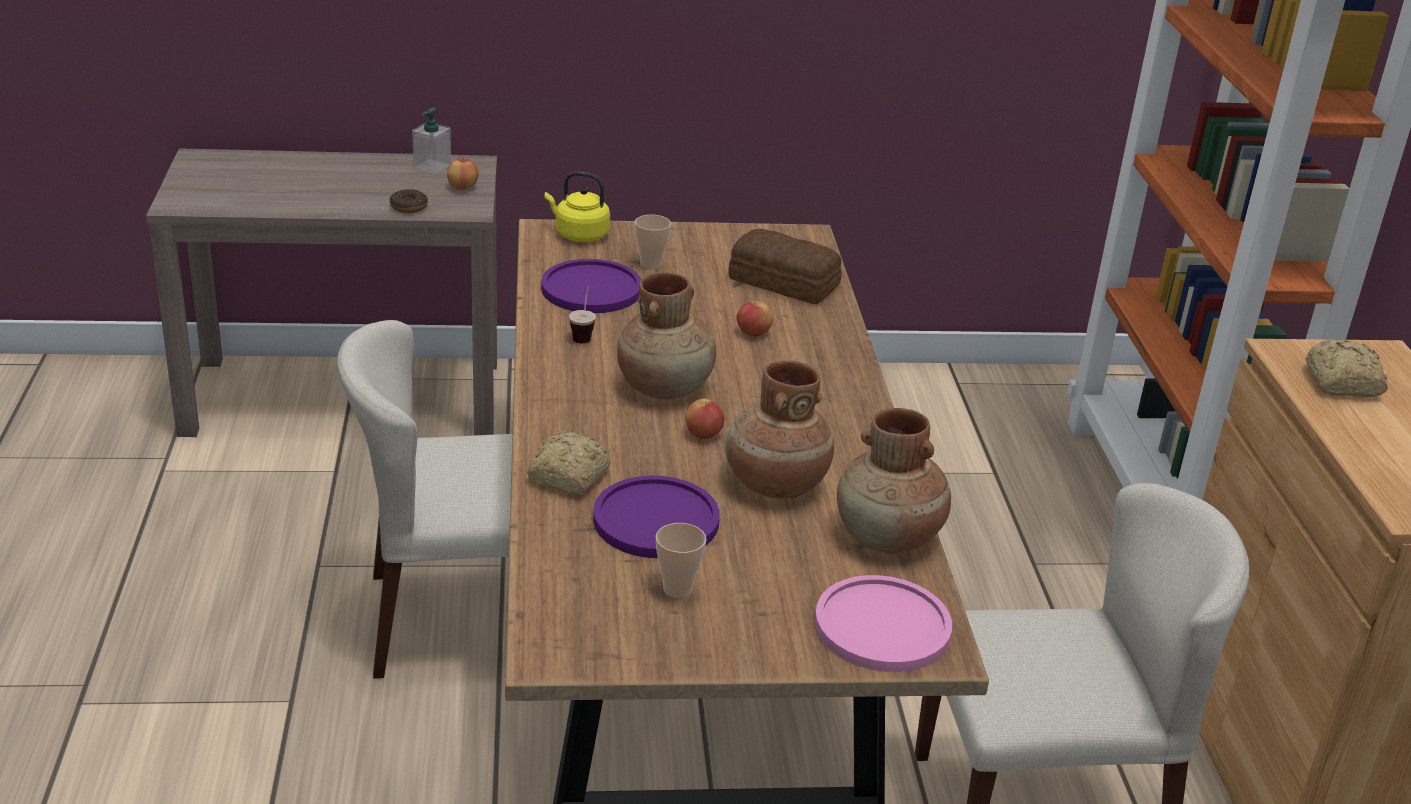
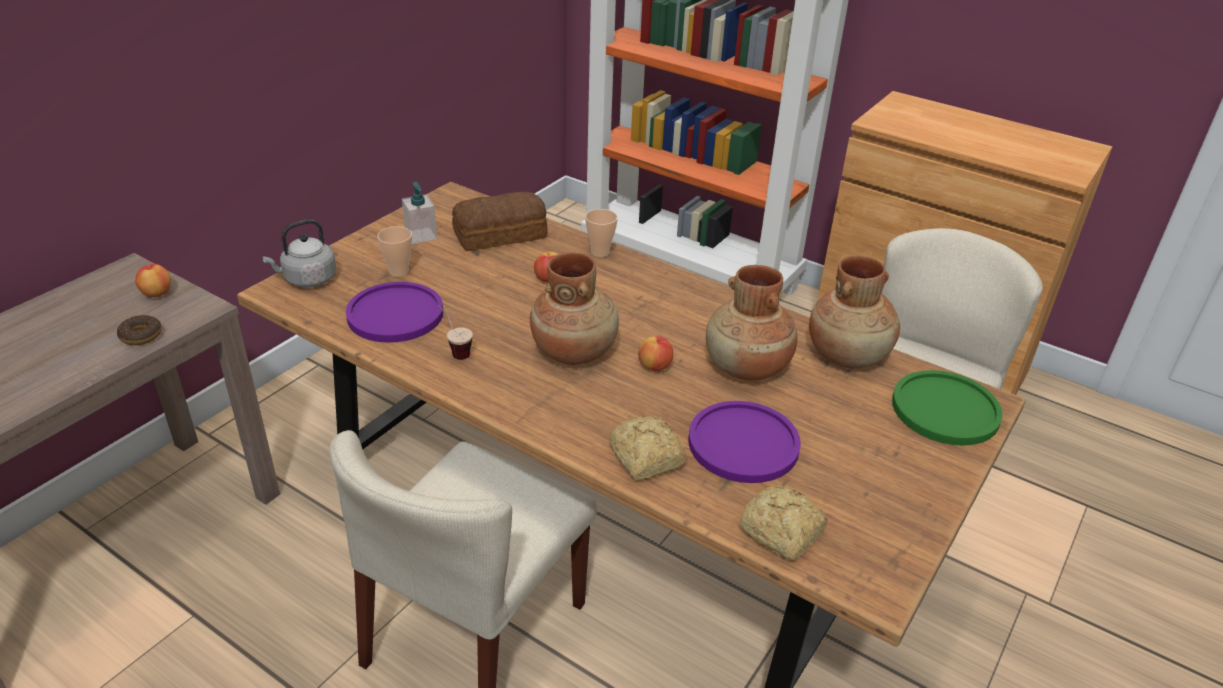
camera: 50 degrees left, 5 degrees up
(432, 167) = (94, 291): soap dispenser -> soap dispenser (421, 236)
(579, 234) = (307, 279): yellow kettle -> grey kettle
(677, 589) = (839, 478): cup -> cup (600, 252)
(882, 626) = (945, 409): pink plate -> green plate
(1341, 384) = (925, 125): bread -> bread (782, 533)

